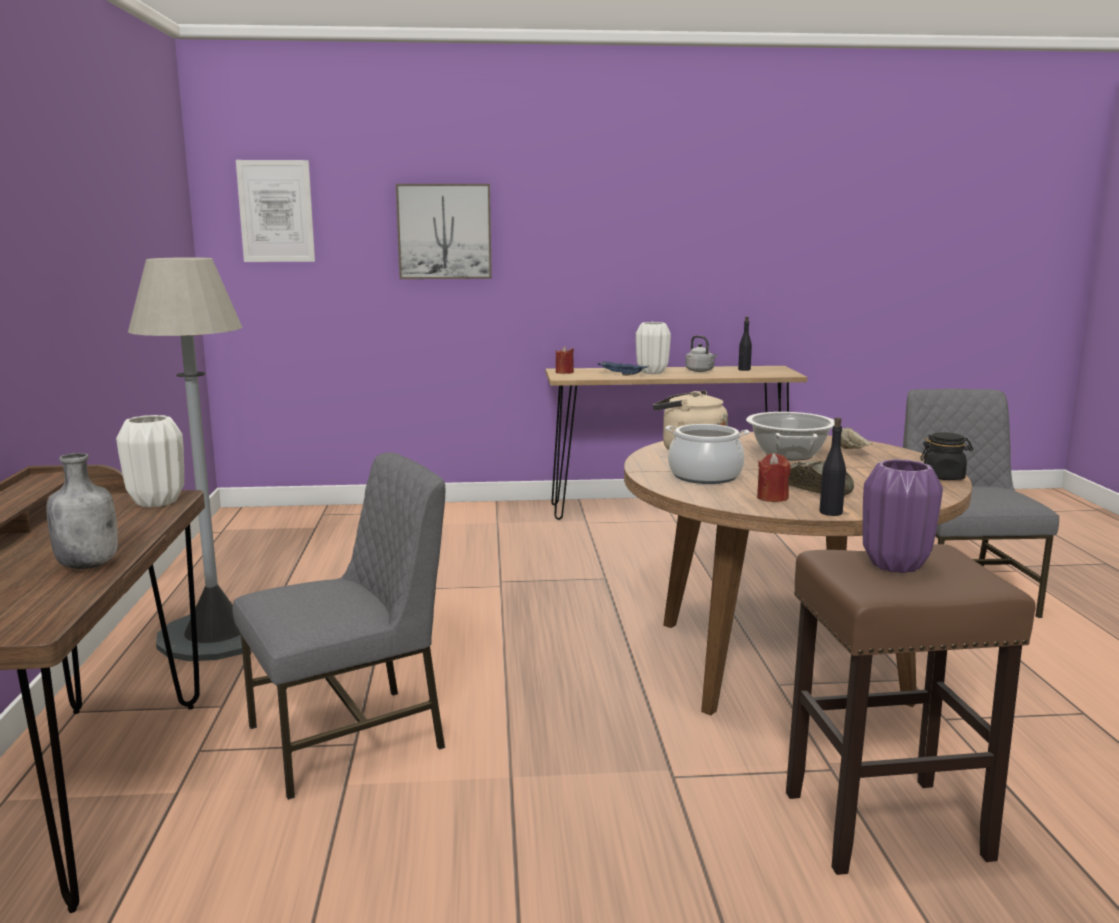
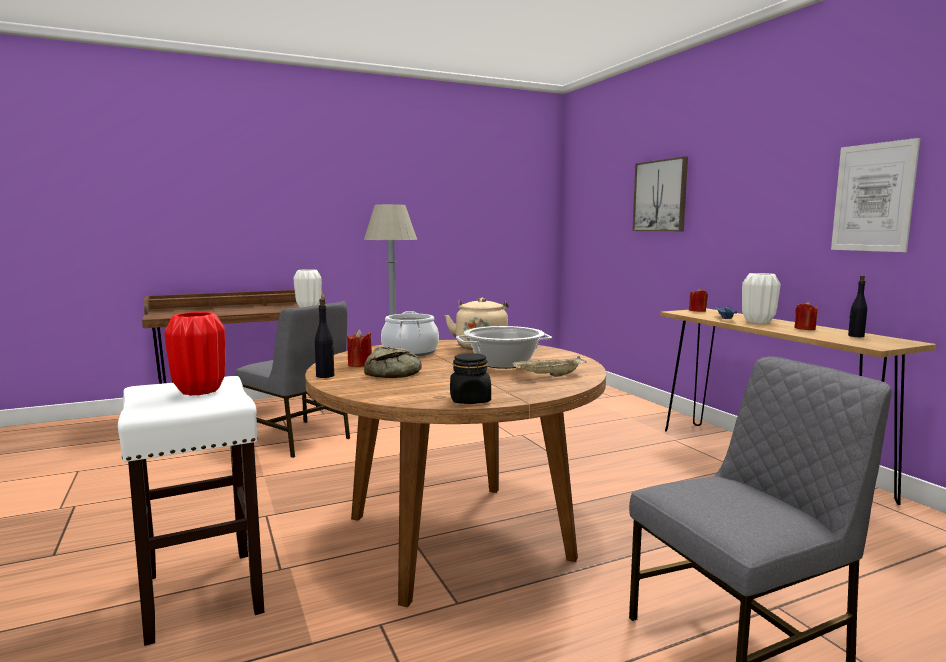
camera: 70 degrees right, 5 degrees down
(89, 565) = (223, 312): grey bottle -> none
(276, 211) = (588, 188): picture -> picture (873, 197)
(700, 371) = (805, 328): grey kettle -> red candle
(883, 825) = (201, 593): brown stool -> white stool
(896, 565) = (199, 391): purple vase -> red vase

